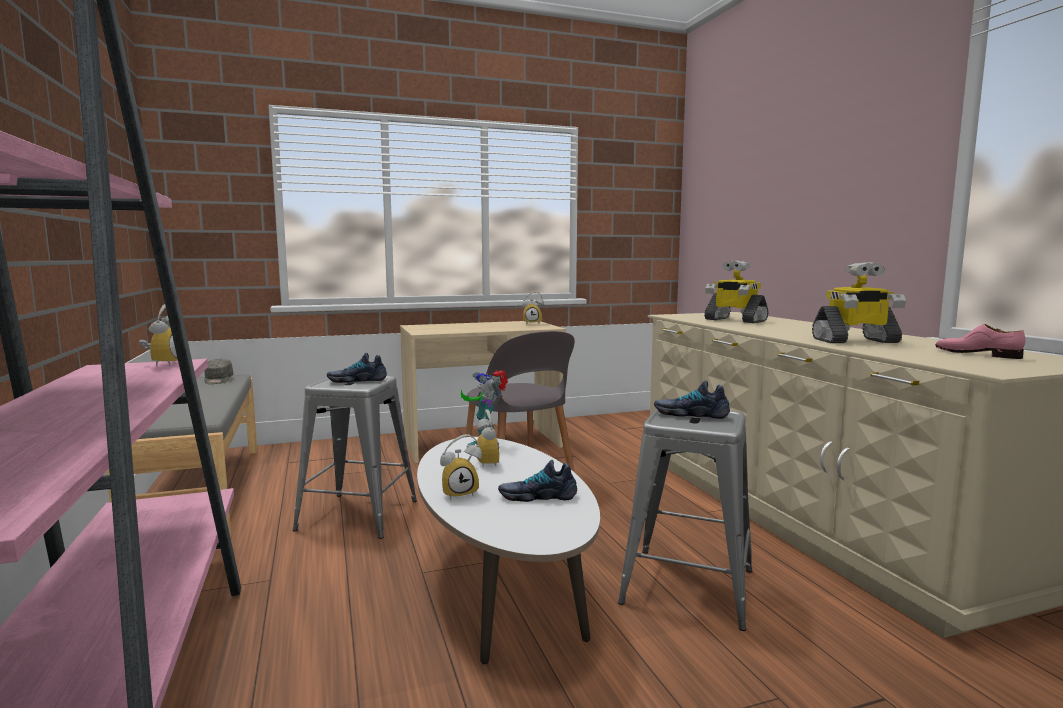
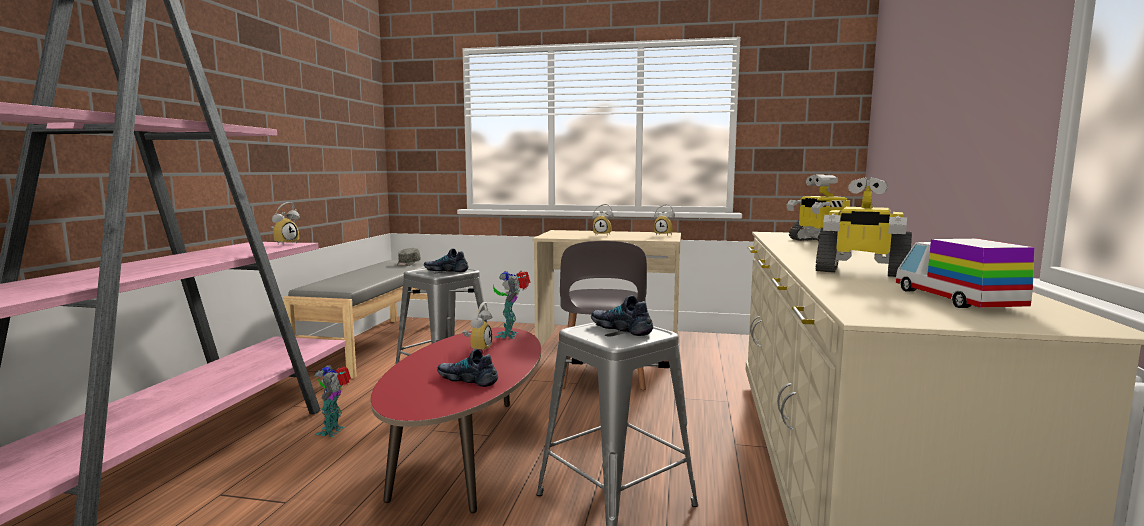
camera: 30 degrees right, 0 degrees up
(297, 607) = (333, 431): none -> toy robot
(460, 493) = (422, 366): alarm clock -> alarm clock (603, 235)
(501, 587) = (468, 456): white coffee table -> red coffee table
(977, 354) = (956, 299): pink shoe -> toy truck

